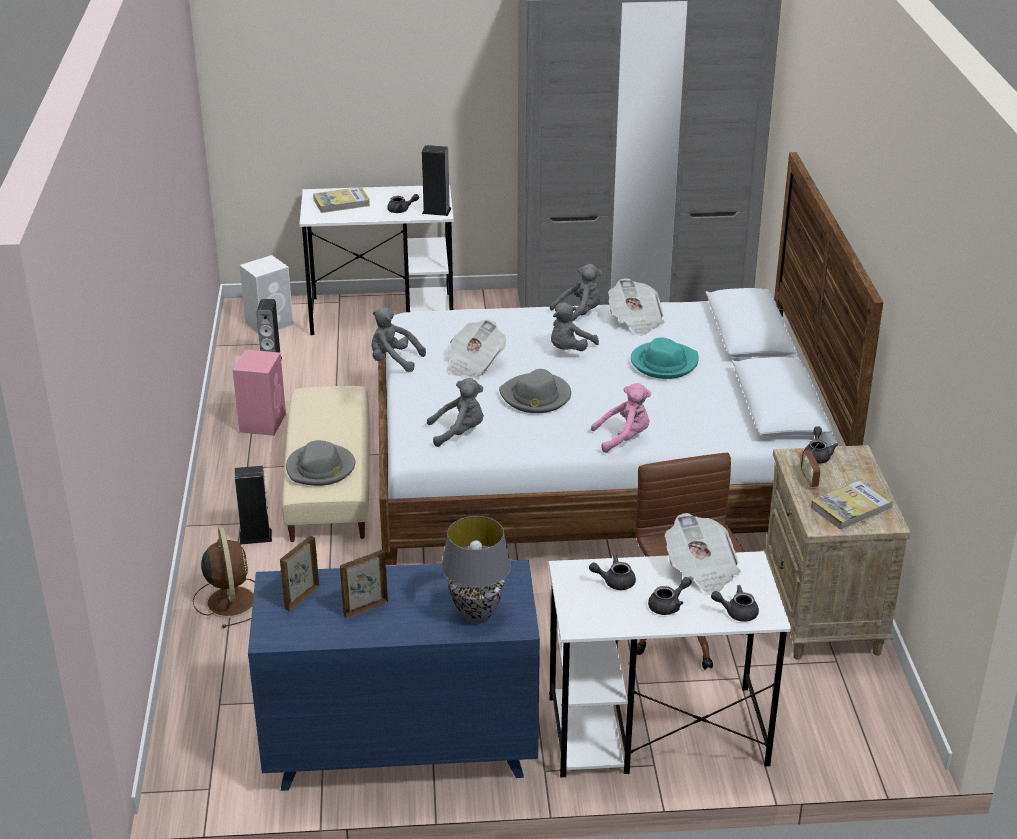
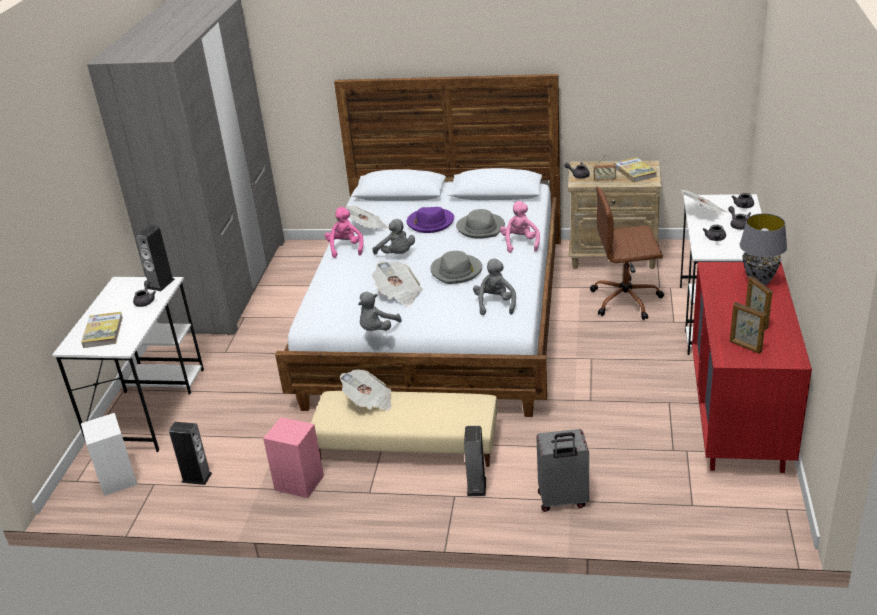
camera: 75 degrees left, 0 degrees up
(230, 600) = (562, 500): brown fan -> grey suitcase
(321, 468) = (448, 413): grey hat -> grey hat (481, 228)
(340, 414) = (369, 402): none -> newspaper
(399, 749) = (738, 417): blue dresser -> red dresser
(579, 314) = (345, 248): grey plush toy -> pink plush toy
(664, 363) = (430, 222): turquoise hat -> purple hat

